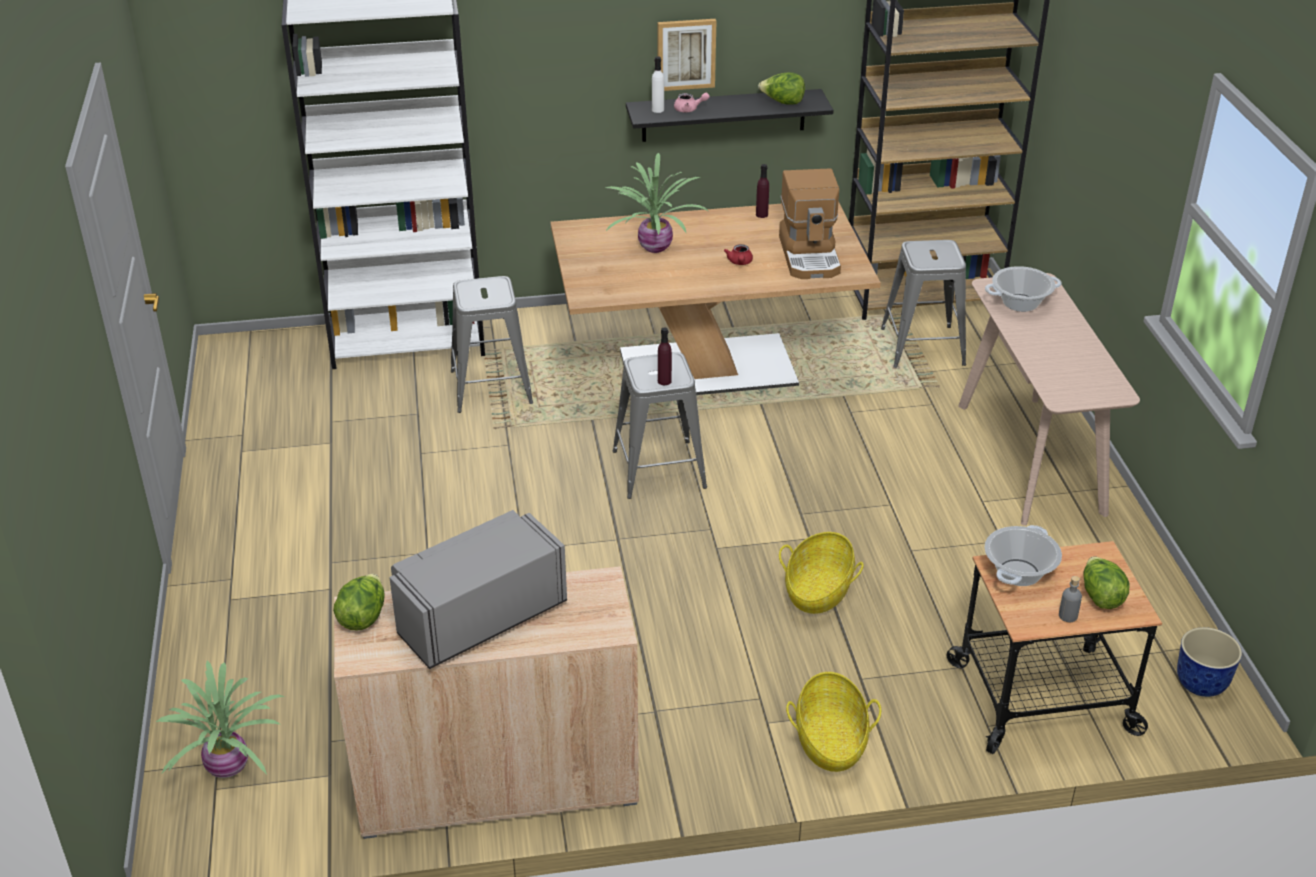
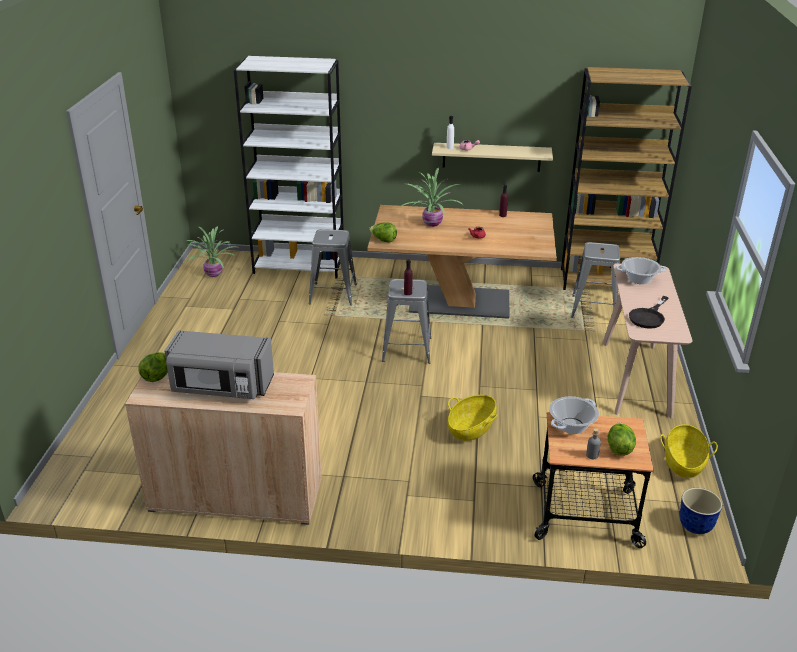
camera: 15 degrees right, 5 degrees down
(228, 769) = (96, 461): potted plant -> potted plant (213, 275)
(479, 616) = (221, 387): grey microwave -> grey microwave turned 150 degrees counterclockwise
(686, 54) = (470, 117): picture -> none
(723, 115) = (491, 157): black shelf -> beige shelf
(782, 102) = (524, 151): lettuce -> lettuce (383, 240)
(810, 255) = (521, 239): coffee machine -> none
(830, 741) = (440, 512): basket -> basket (683, 462)
(1062, 368) = (649, 317): none -> black frying pan

